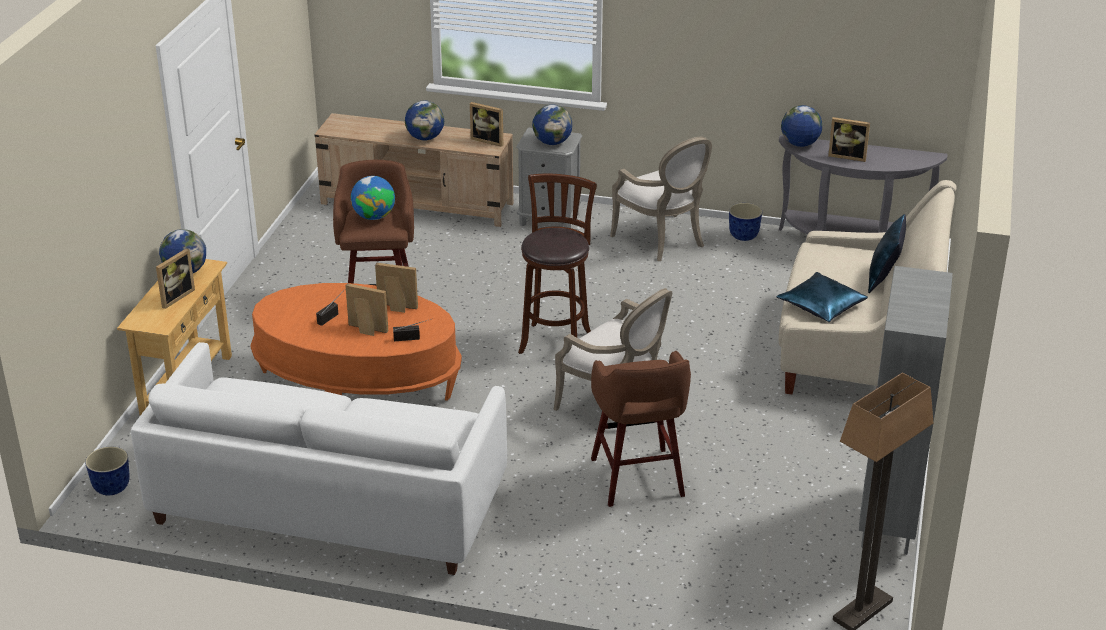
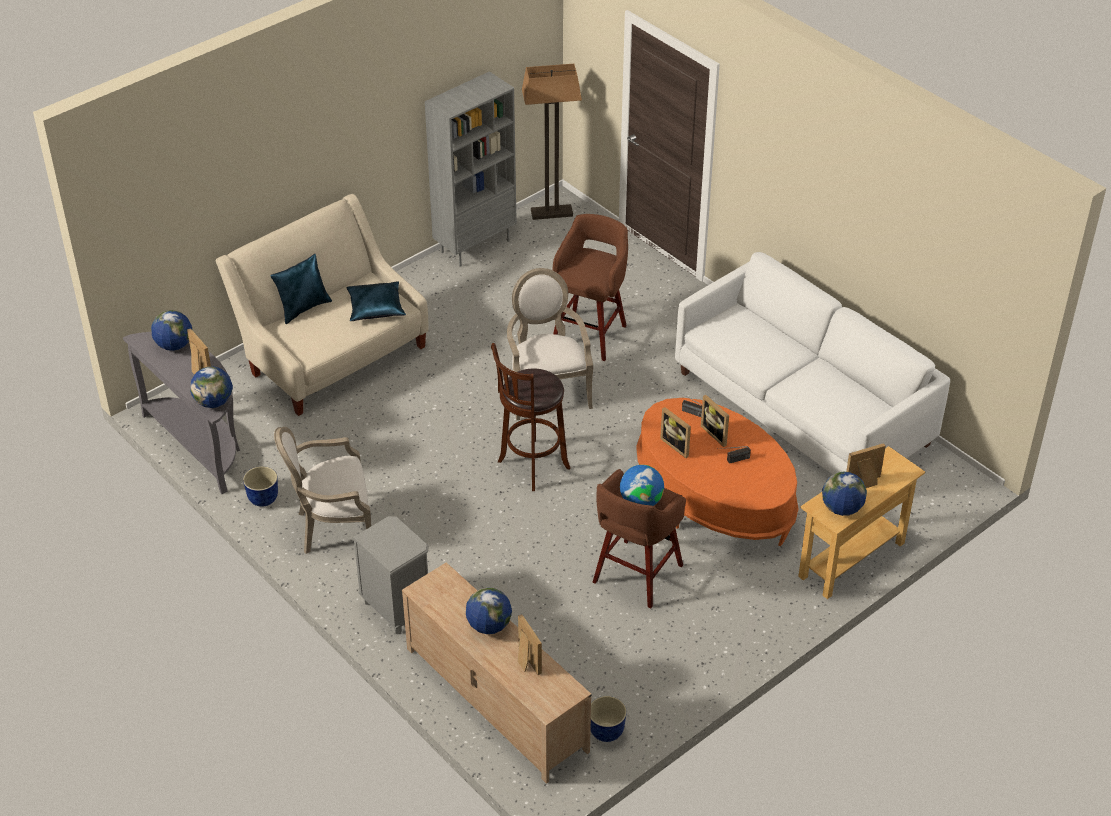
camera: 145 degrees left, 10 degrees up
(111, 488) = (951, 489): planter -> planter (607, 732)
(489, 140) = (433, 590): picture frame -> picture frame (525, 661)
(552, 142) = (392, 536): globe -> globe (174, 345)
(663, 241) = (333, 528): armchair -> armchair turned 105 degrees counterclockwise

